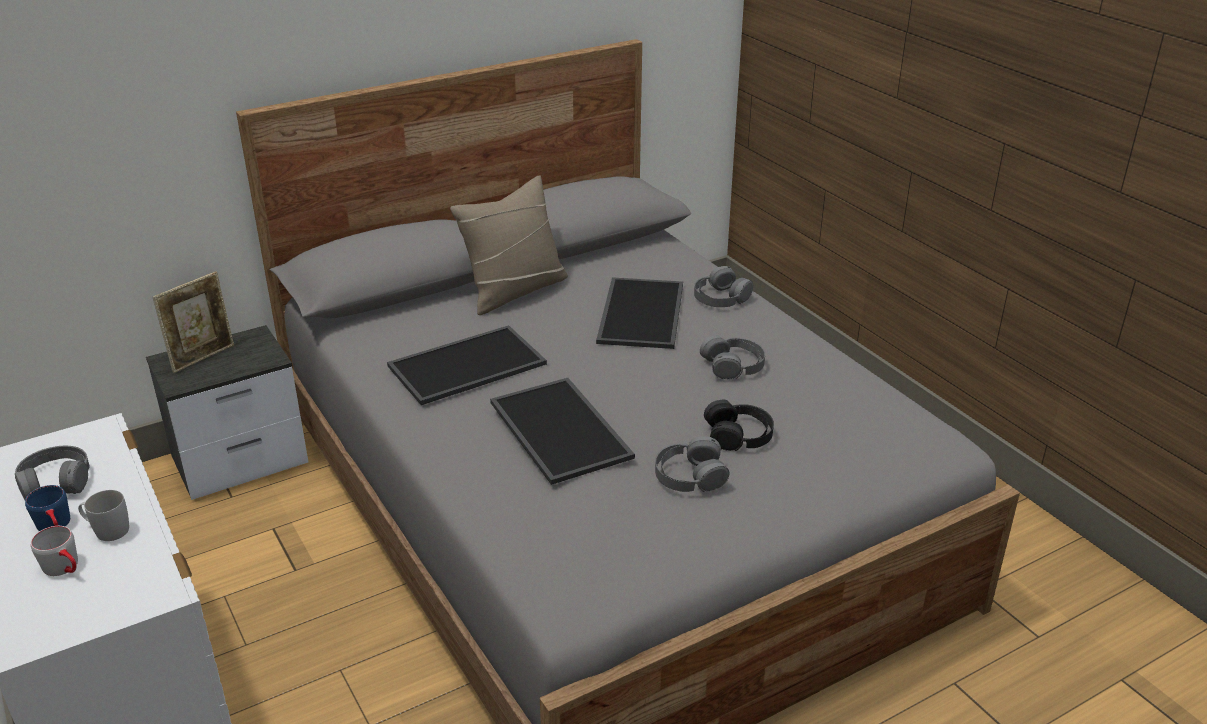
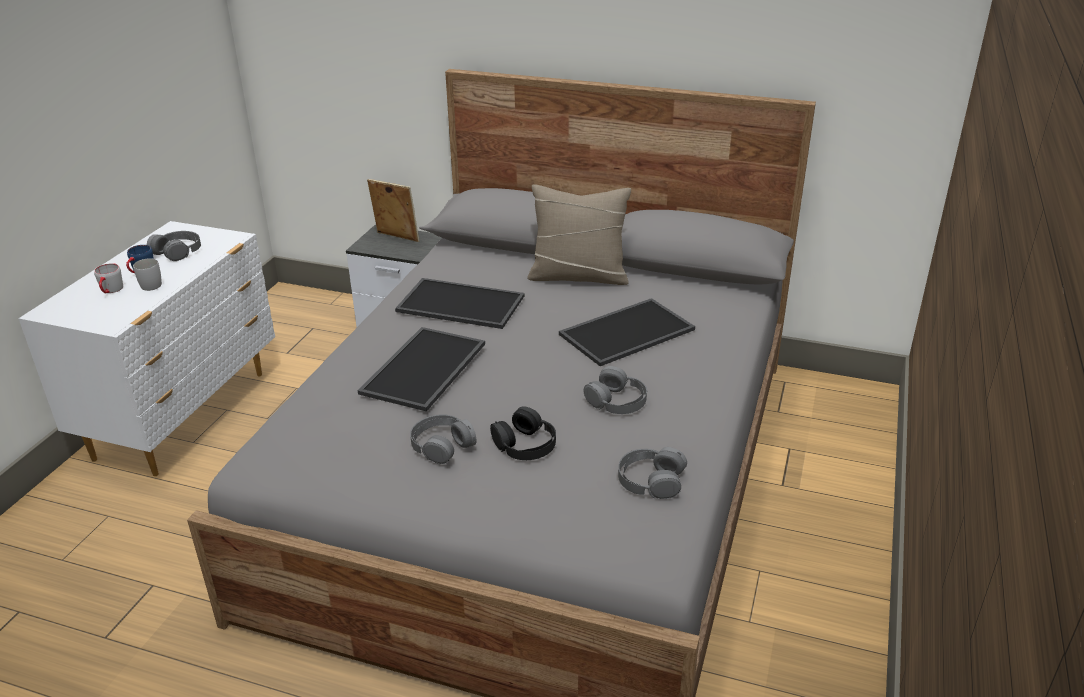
camera: 50 degrees right, 0 degrees up
(203, 357) = (396, 238): picture frame -> picture frame turned 150 degrees counterclockwise
(721, 297) = (706, 353): grey headphones -> grey headphones (650, 480)

